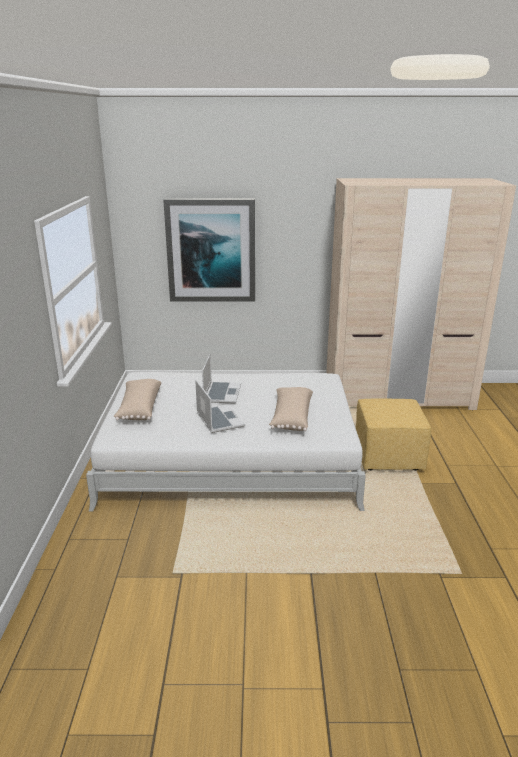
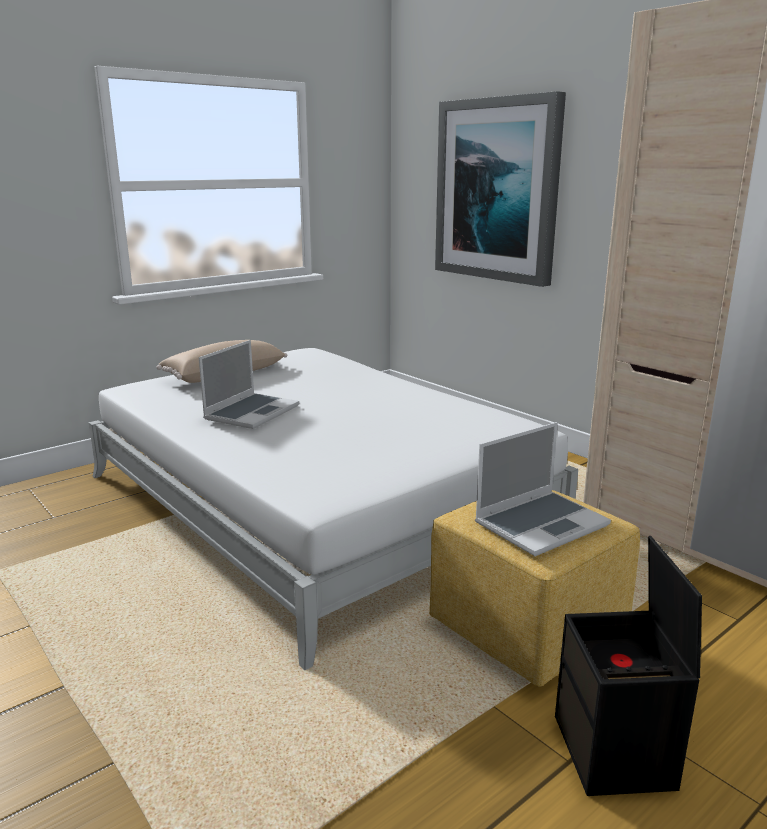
camera: 50 degrees right, 5 degrees down
(221, 393) = (333, 392): laptop -> laptop (541, 524)
(291, 417) = (336, 447): beige pillow -> none
(460, 474) = (616, 753): none -> black storage box

